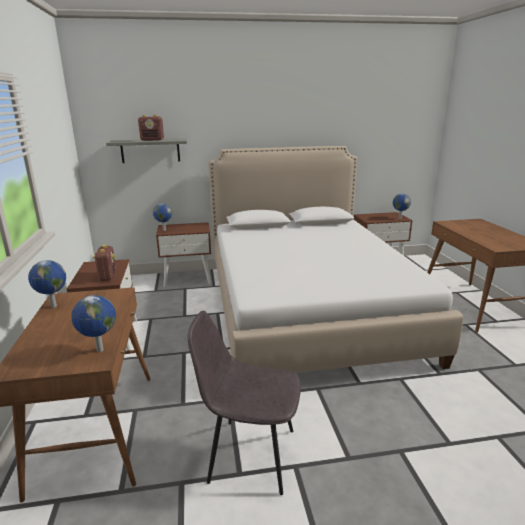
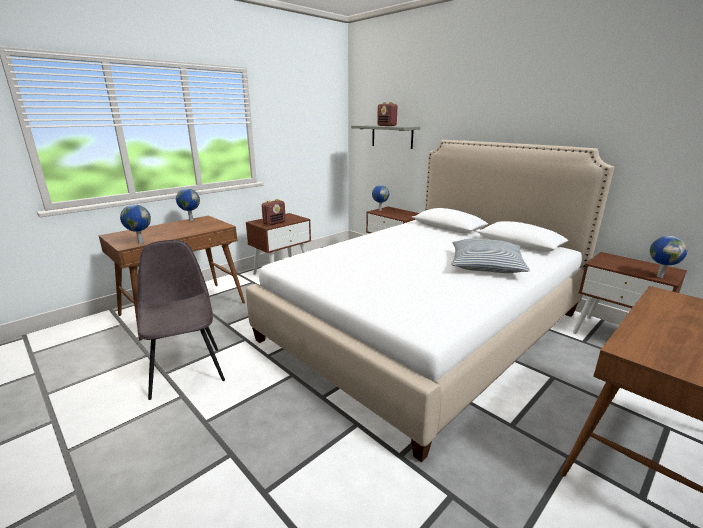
camera: 55 degrees right, 0 degrees up
(346, 241) = (486, 265): none -> pillow

